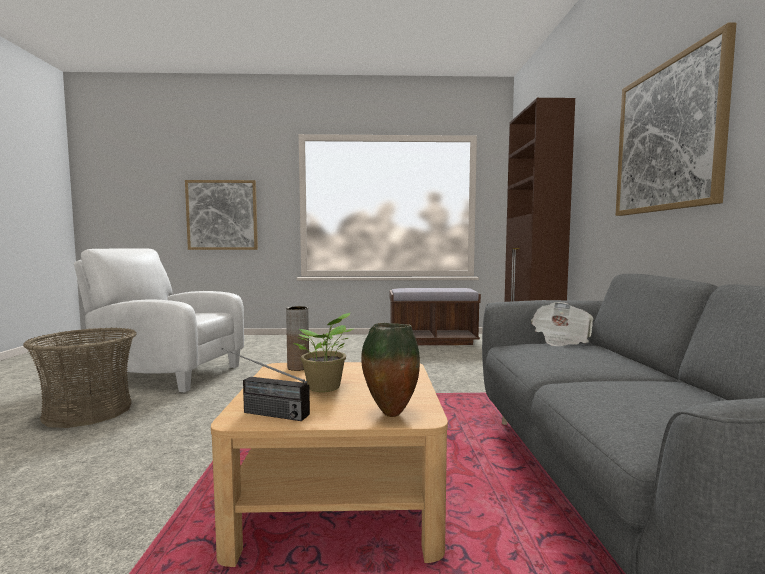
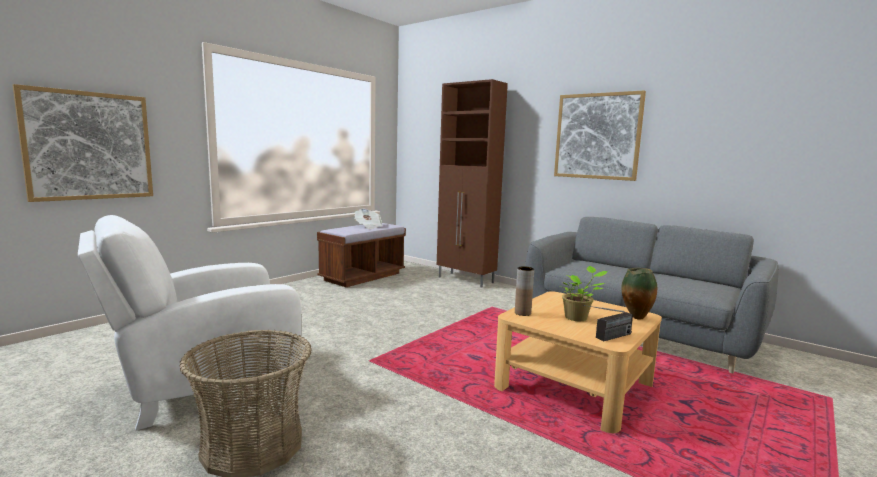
camera: 50 degrees left, 5 degrees up
(560, 340) = (572, 260): newspaper -> newspaper (368, 226)

